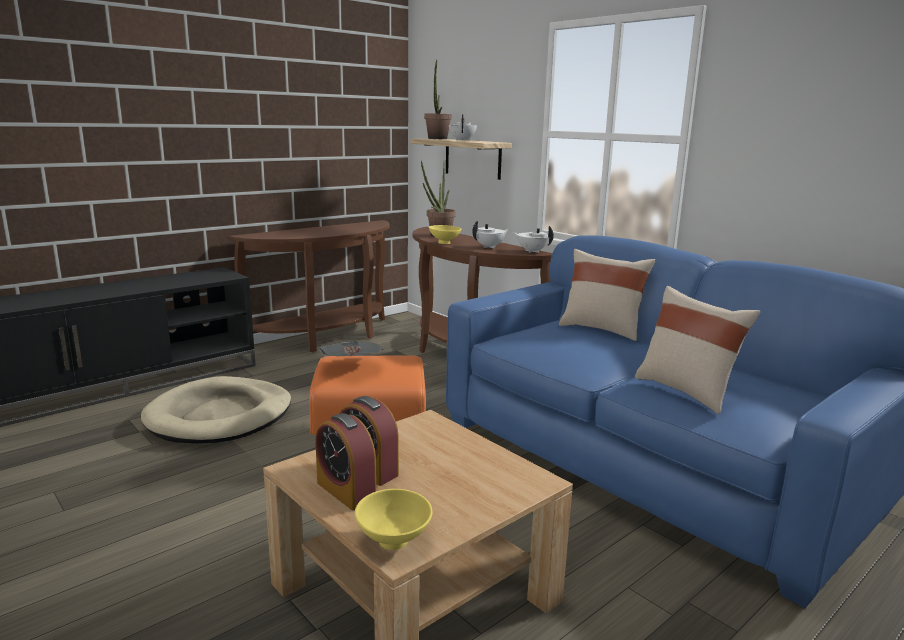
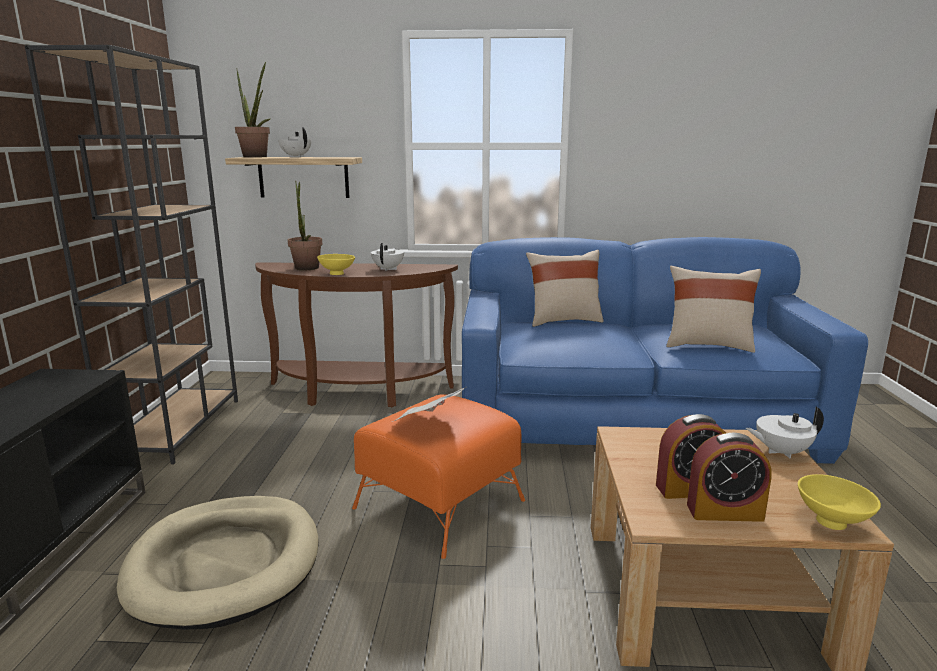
camera: 45 degrees left, 0 degrees up
(328, 338) = (177, 428): brown console table -> bookcase
(532, 251) = (433, 266): white teapot -> white teapot (780, 452)

